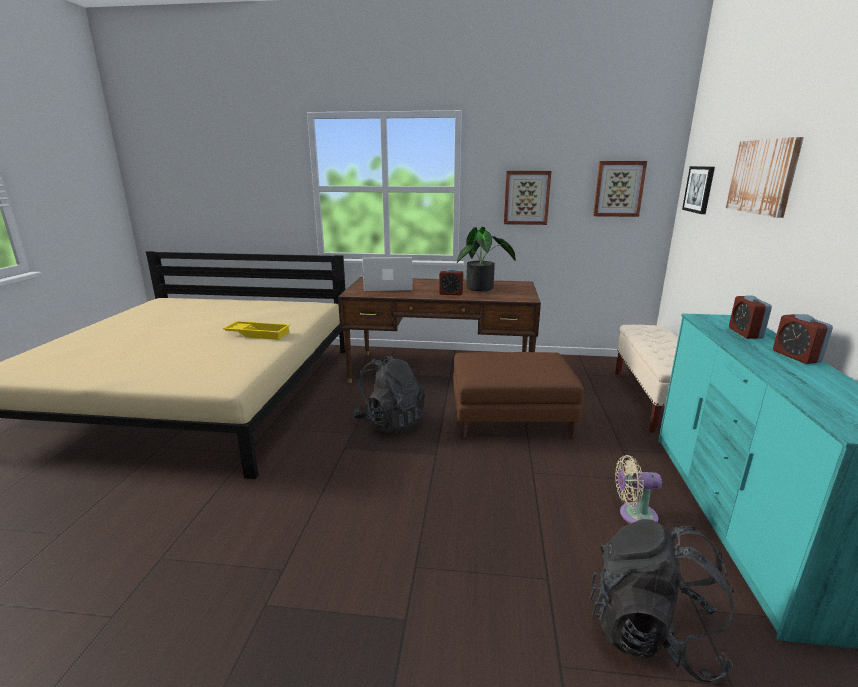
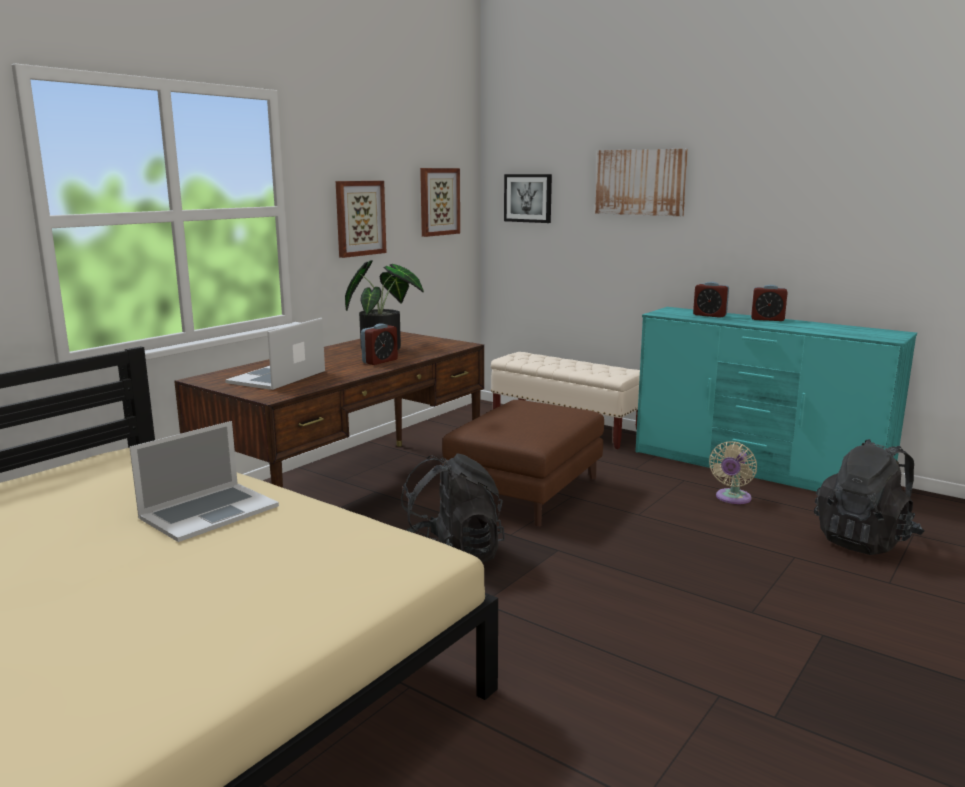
camera: 60 degrees left, 5 degrees down
(258, 333) = (209, 511): yellow tray -> laptop

